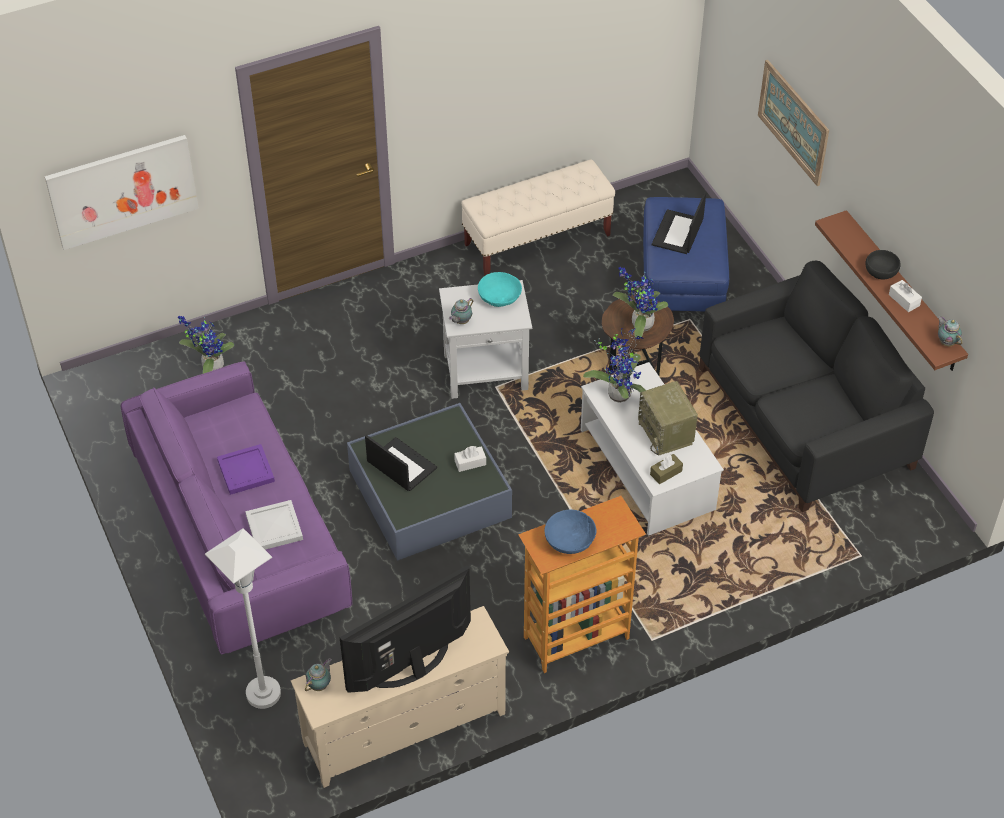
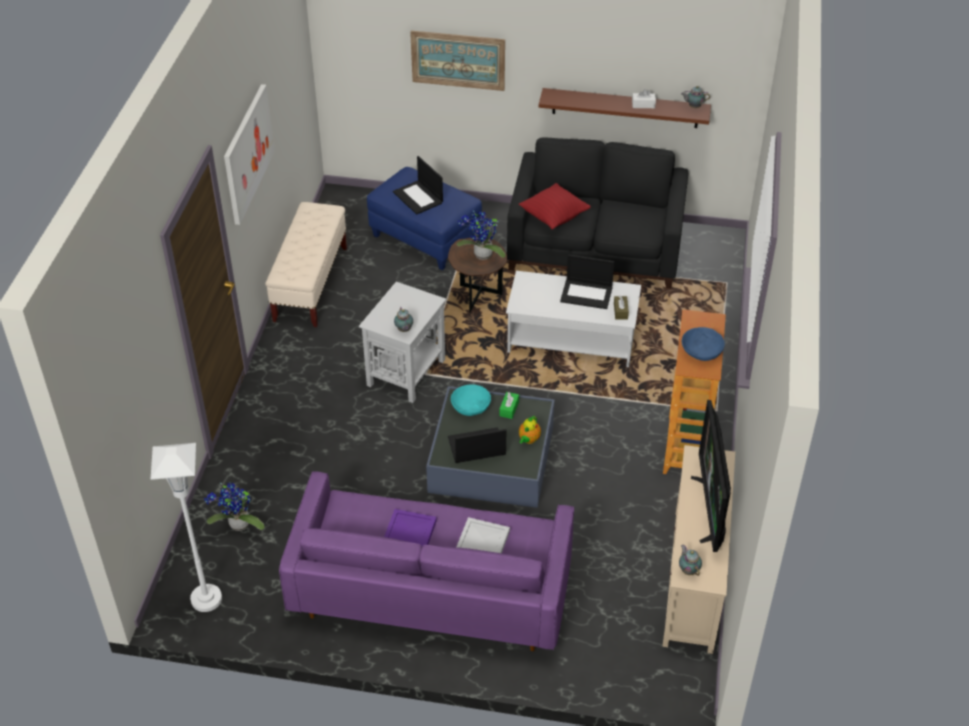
camera: 55 degrees left, 5 degrees down
(122, 191) = (135, 407): picture -> picture (248, 153)
(263, 693) = (597, 649): white floor lamp -> white floor lamp (206, 599)
(442, 498) = (528, 440): none -> teapot
(470, 463) = (509, 409): white tissue box -> green tissue box
(500, 297) = (401, 300): turquoise bowl -> turquoise bowl (471, 407)
(619, 392) = (530, 297): potted plant -> none
(666, 433) = (587, 294): radio -> laptop
(754, 347) = (553, 217): none -> red pillow
(881, 272) = (611, 101): black bowl -> none

